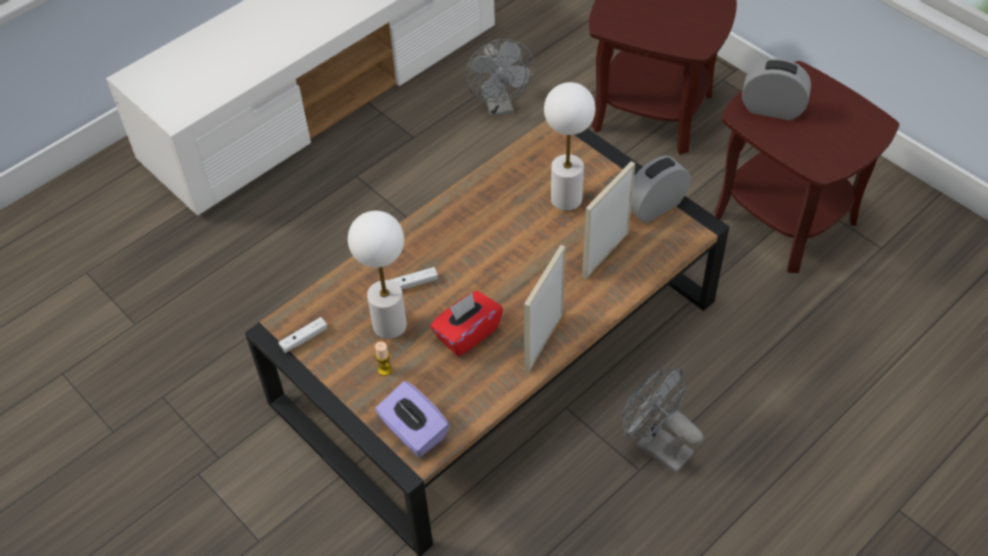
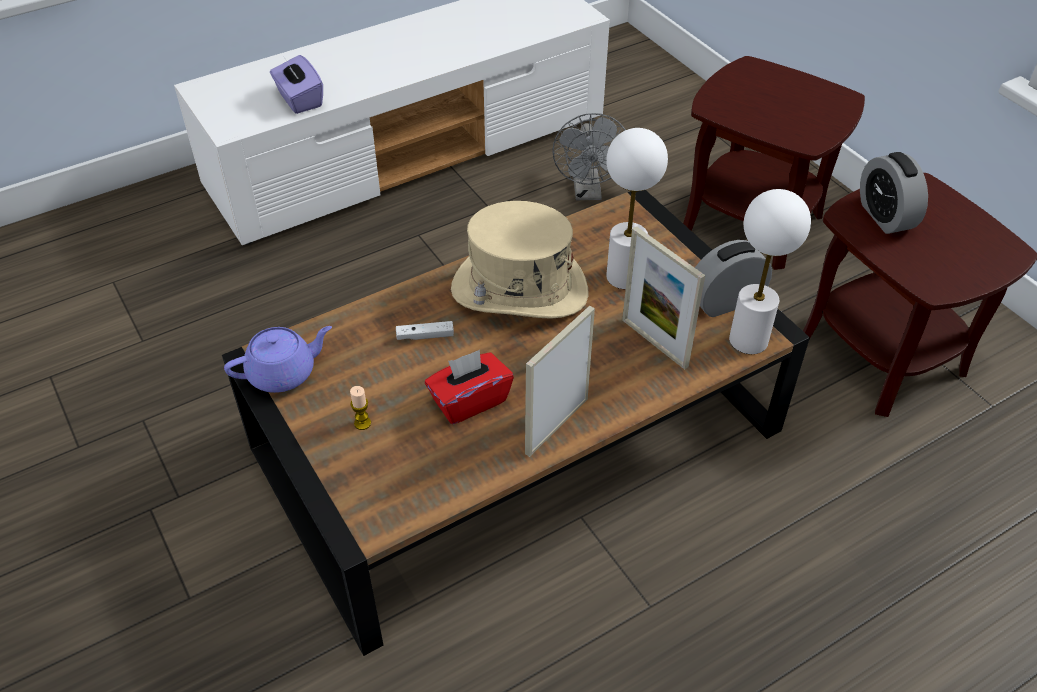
camera: 10 degrees right, 5 degrees down
(304, 339) = (283, 373): white game controller -> purple teapot
(389, 325) = (384, 376): white table lamp -> white table lamp (748, 340)
(413, 432) = (372, 500): purple tissue box -> purple tissue box (299, 99)
(481, 228) = (519, 291): none -> beige hat
(605, 254) = (654, 343): picture frame -> picture frame turned 90 degrees counterclockwise
(656, 446) = (677, 582): grey fan -> none
(772, 109) = (885, 216): alarm clock -> alarm clock turned 135 degrees counterclockwise

